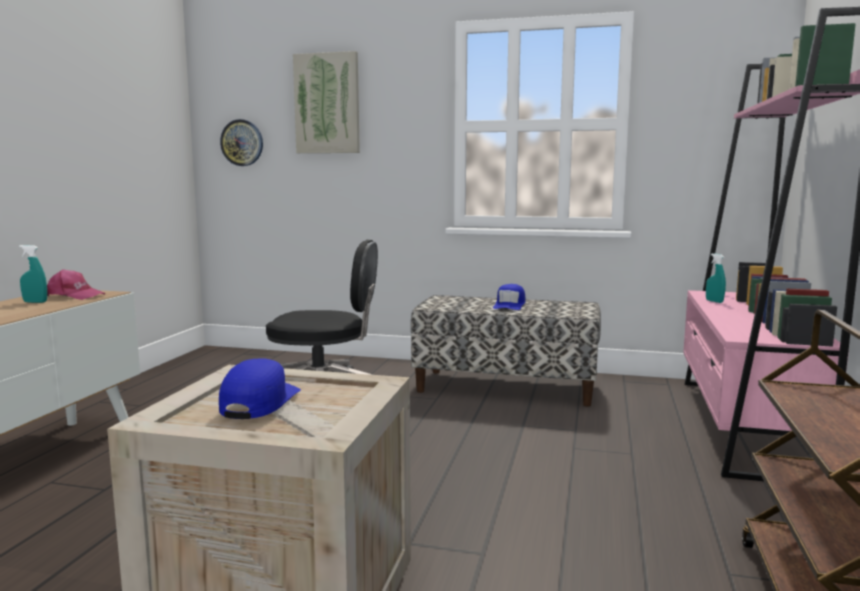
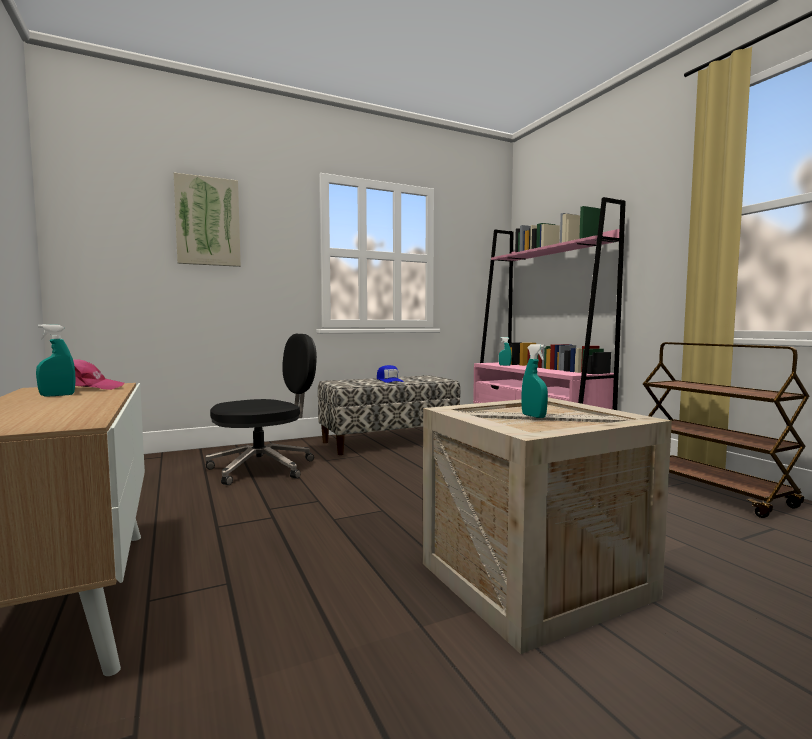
camera: 40 degrees left, 5 degrees down
(242, 143) = (109, 249): wall clock -> none
(259, 402) = (533, 416): blue cap -> turquoise spray bottle

